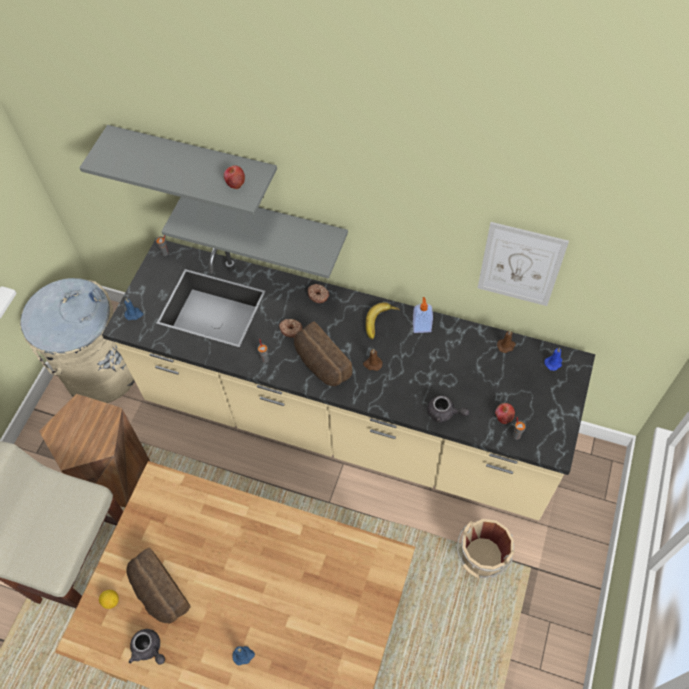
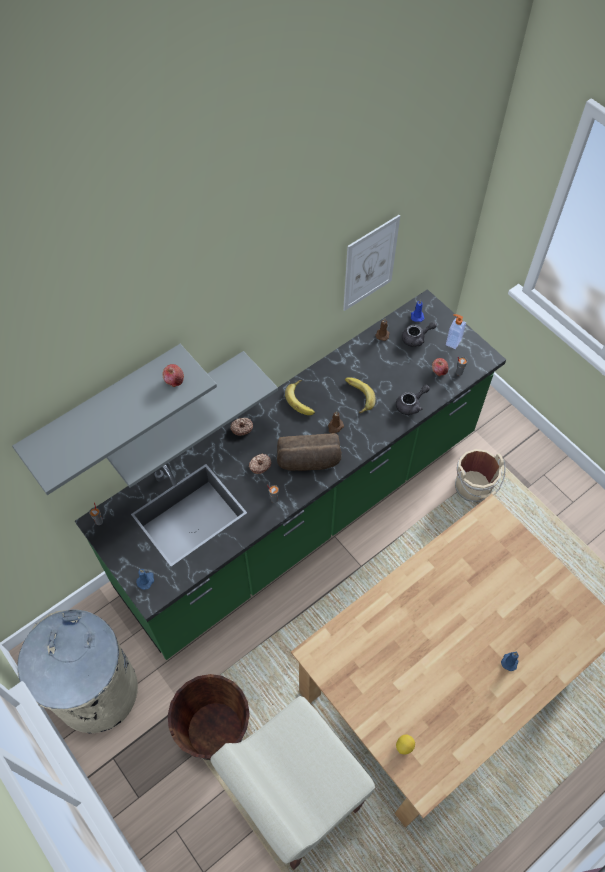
camera: 60 degrees left, 0 degrees up
(115, 474) = (215, 731): brown stool -> brown bucket
(149, 649) = (465, 734): grey teapot -> grey teapot (416, 338)
(158, 592) = (419, 702): bread -> none
(348, 423) = (302, 511): beige counter -> green counter
(418, 363) = (357, 396): none -> banana
(421, 326) = (326, 376): soap dispenser -> soap dispenser (453, 341)

